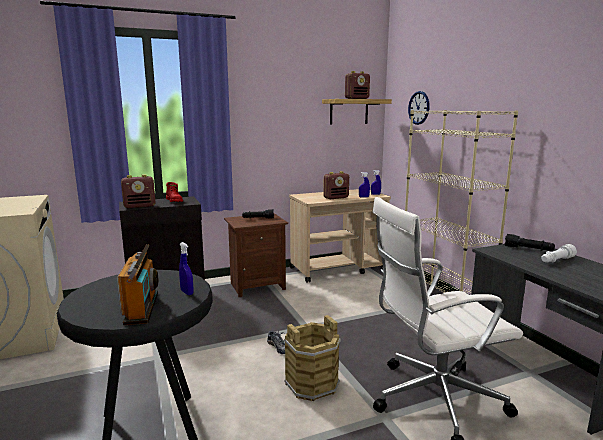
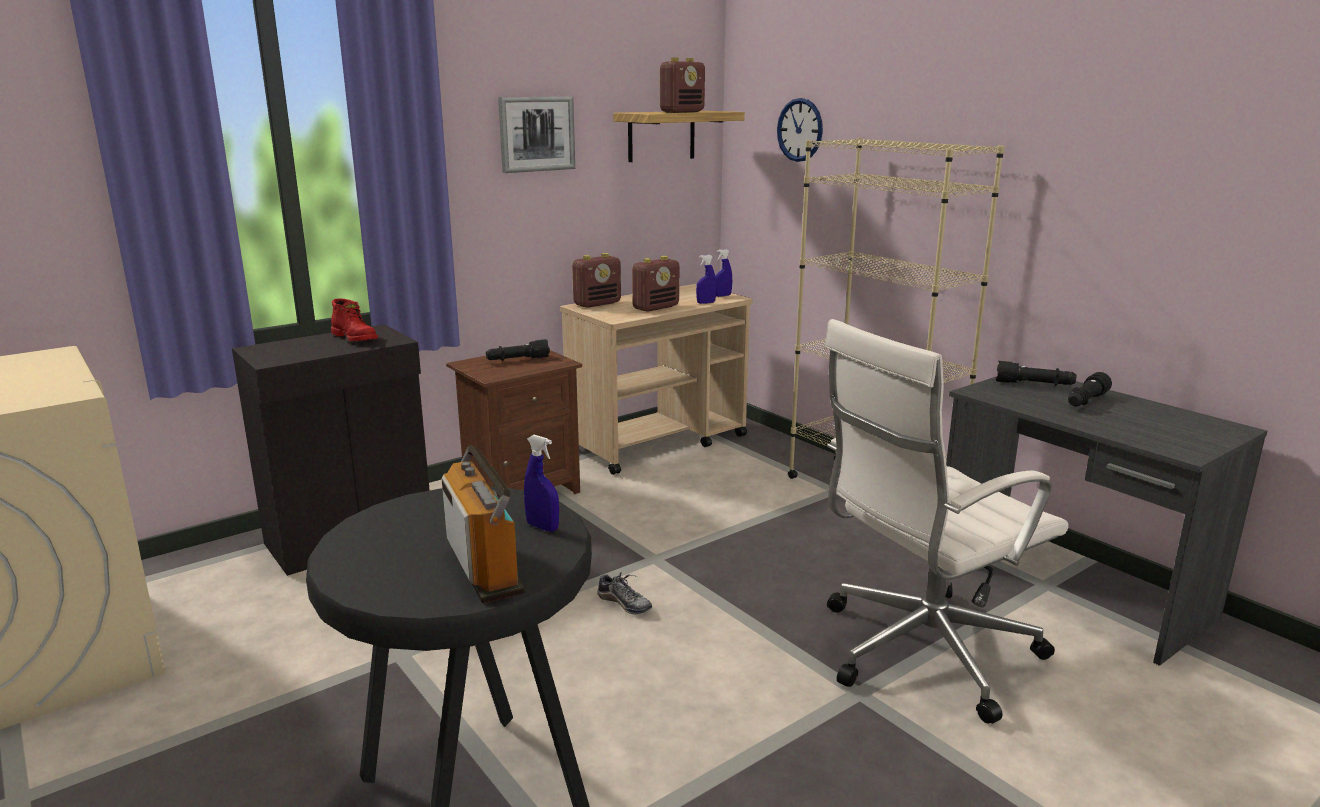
camera: 15 degrees left, 5 degrees up
(140, 206) = (292, 356): radio -> radio (597, 304)
(280, 108) = (536, 134): none -> picture
(312, 384) = (716, 659): brown bucket -> none
(556, 261) = (1085, 401): white flashlight -> black flashlight

